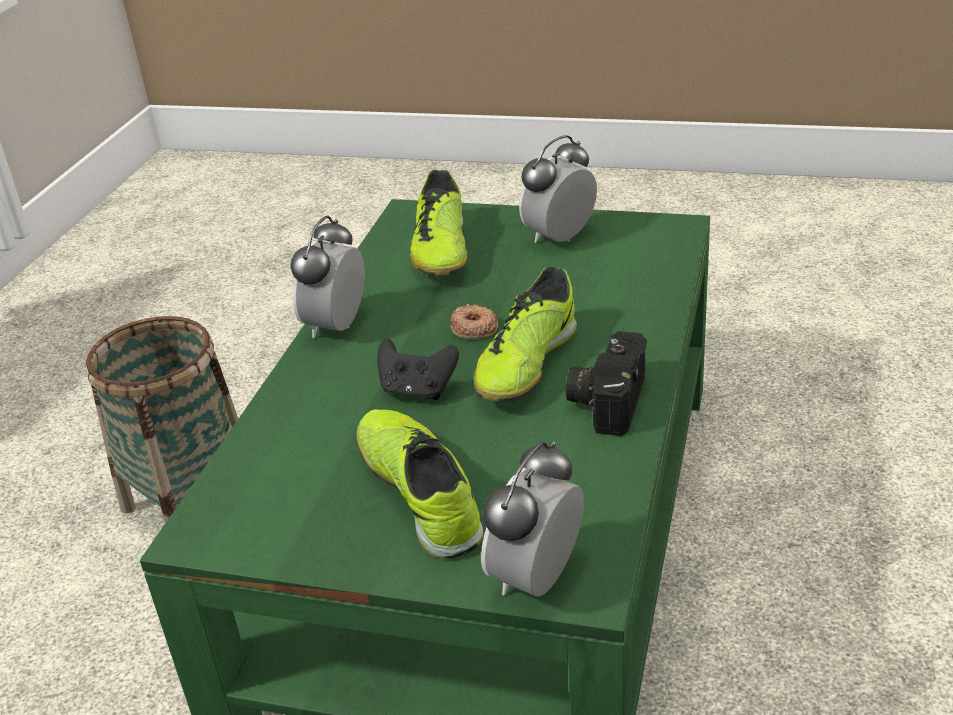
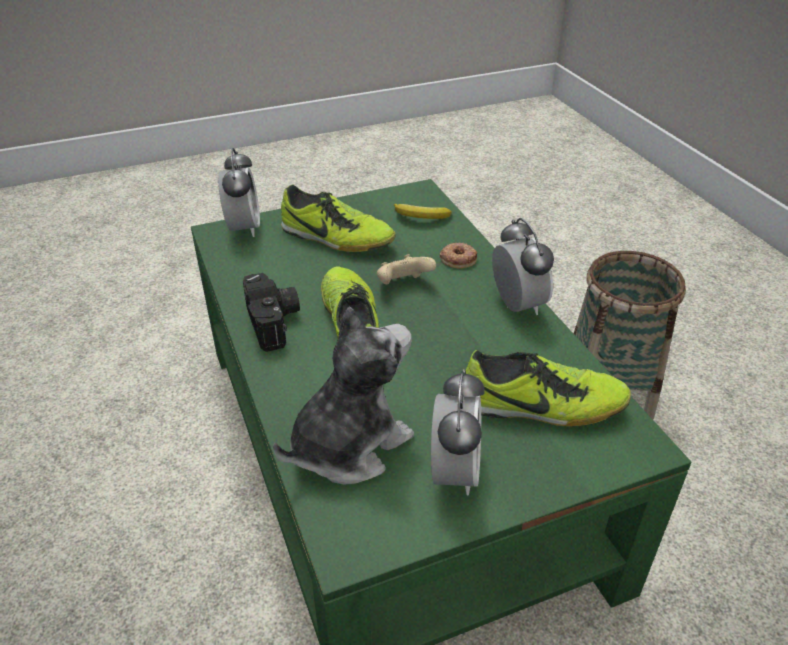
camera: 140 degrees right, 5 degrees up
(267, 481) = (421, 217): none -> banana
(417, 390) = (403, 285): black game controller -> beige game controller
(441, 251) = (542, 406): shoe -> shoe turned 135 degrees clockwise
(474, 328) = (420, 341): donut -> donut (458, 258)
(624, 275) = (348, 445): none -> plush toy

